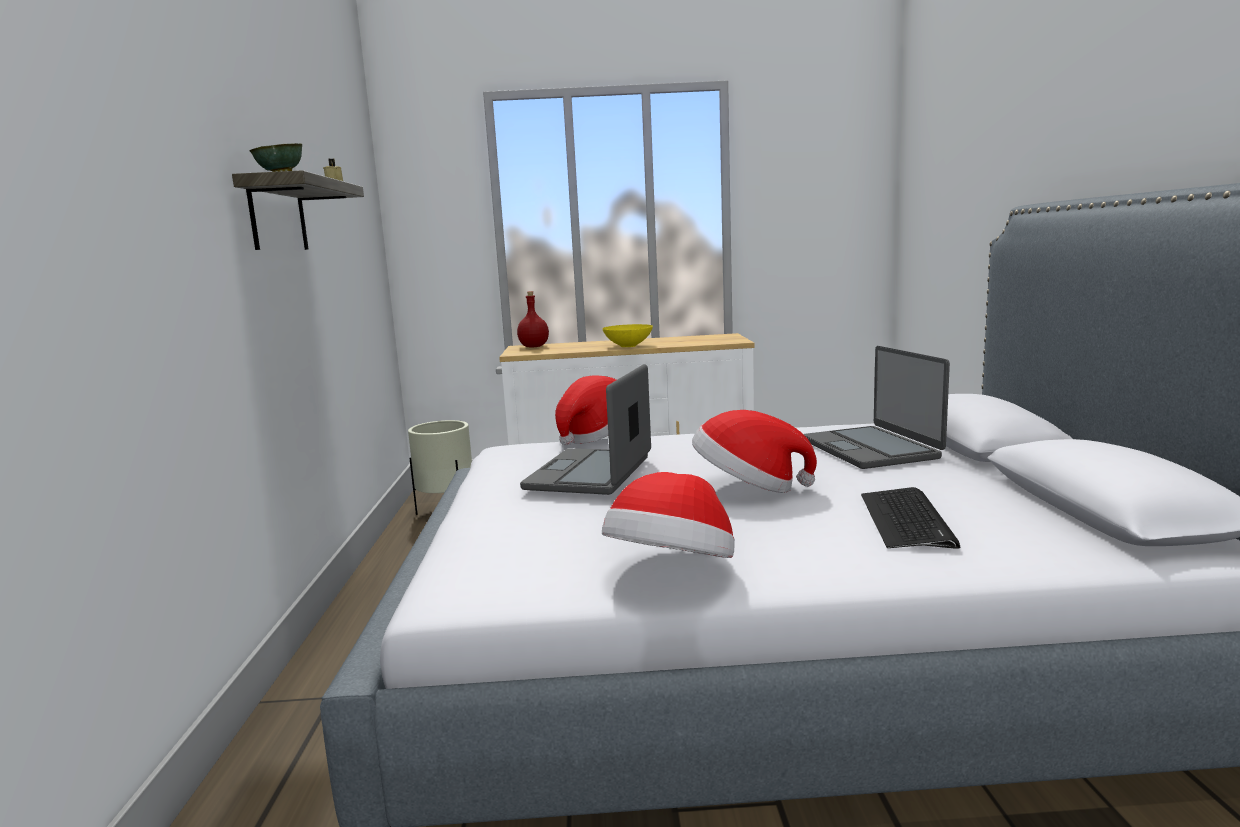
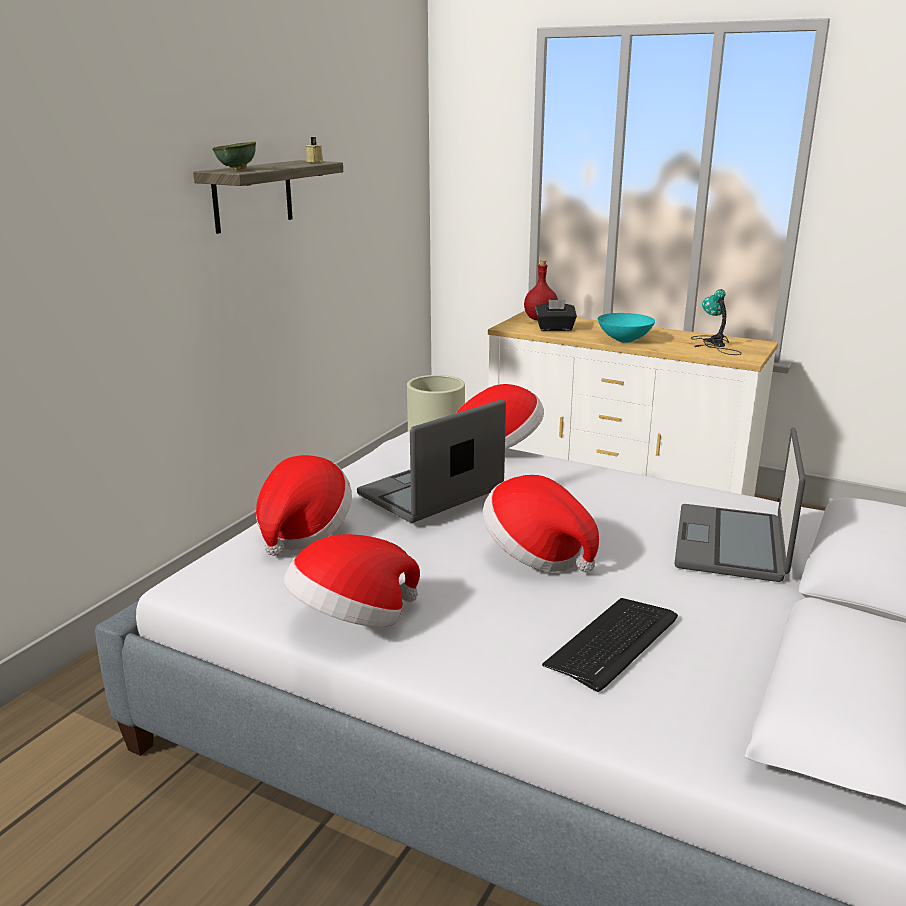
camera: 30 degrees right, 10 degrees up
(507, 528) = (303, 531): none -> hat
(558, 349) = (555, 328): none -> black tissue box
(628, 346) = (624, 340): yellow bowl -> turquoise bowl
(698, 339) = (714, 344): none -> table lamp

